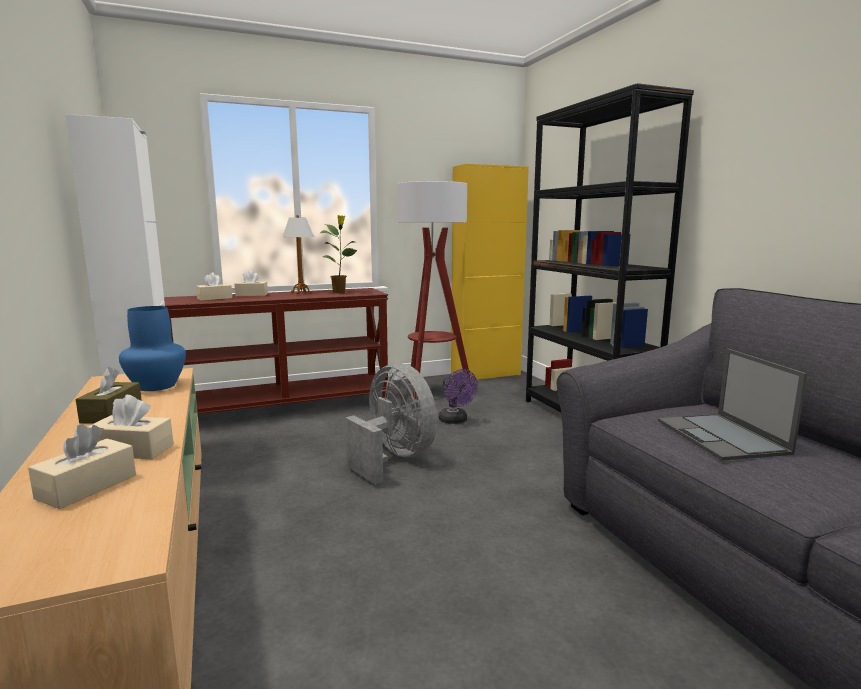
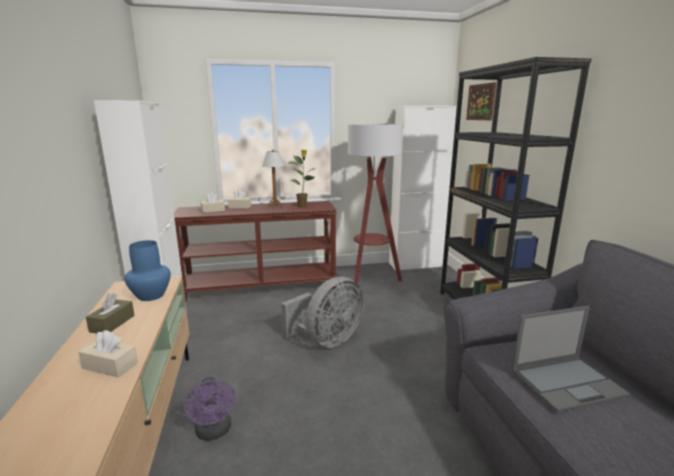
camera: 10 degrees right, 5 degrees up
(87, 487) = (68, 403): beige tissue box -> none
(393, 458) = (327, 340): grey fan -> grey fan turned 75 degrees clockwise
(455, 421) = (381, 308): purple fan -> purple fan (214, 432)
(485, 375) = (415, 265): yellow cabinet -> white cabinet
(559, 159) = (481, 102): none -> picture
(722, 437) = (568, 382): laptop -> laptop turned 105 degrees counterclockwise

